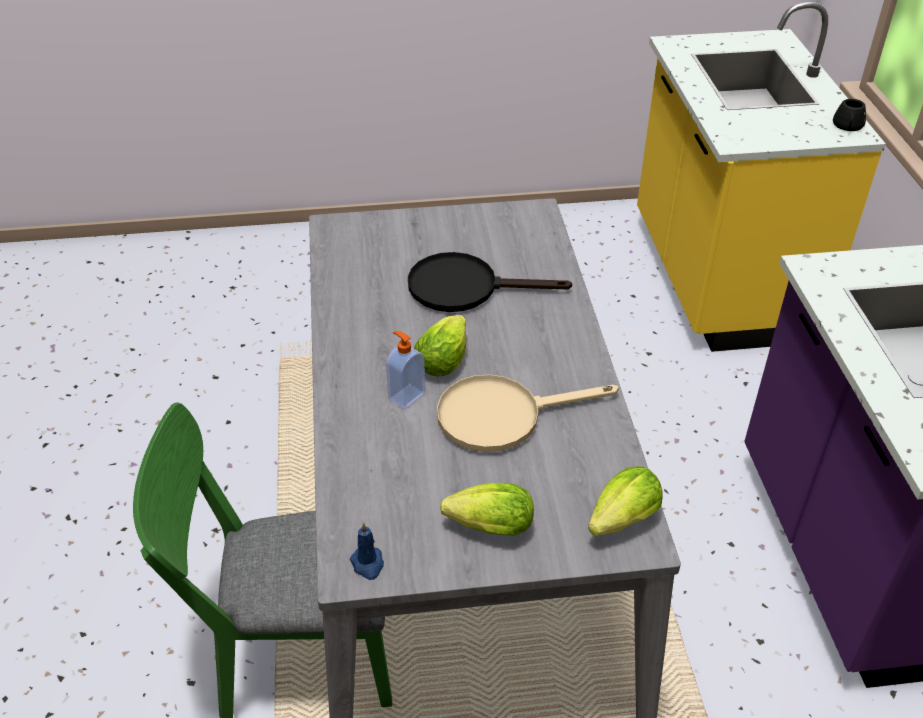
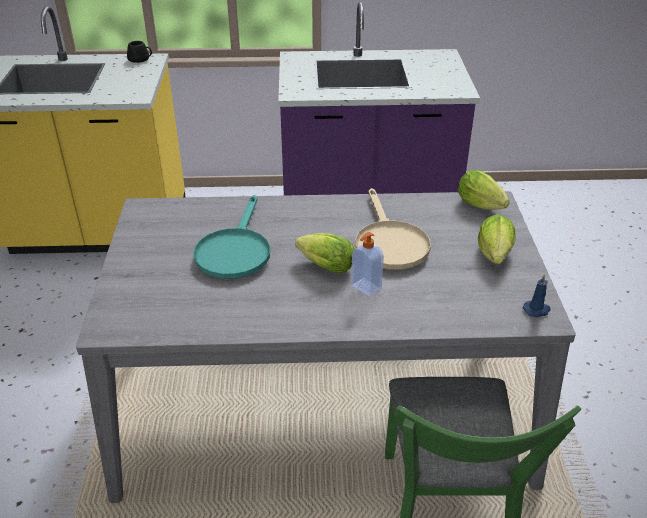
camera: 85 degrees left, 5 degrees down
(465, 287) = (235, 251): black frying pan -> turquoise frying pan

